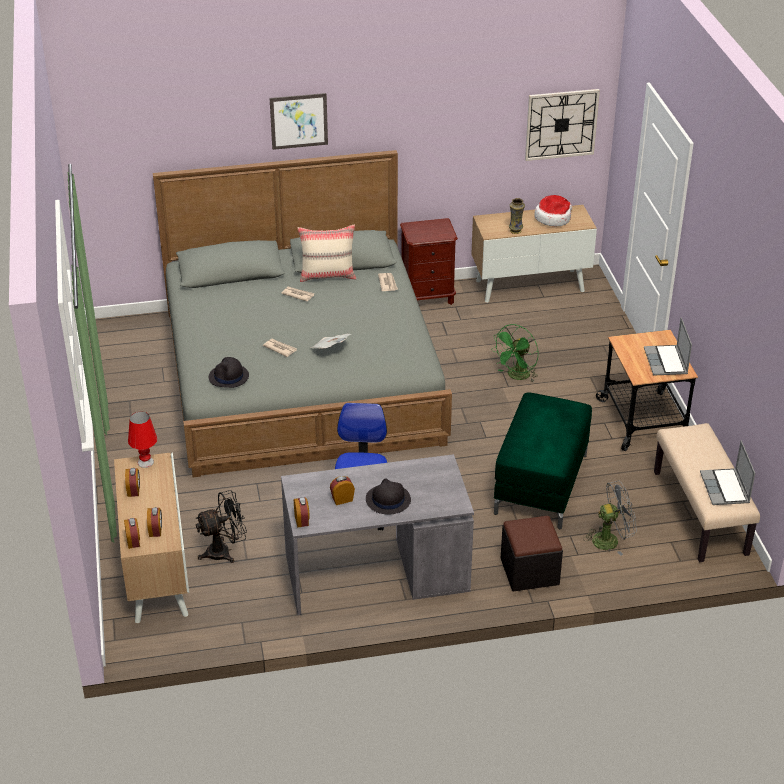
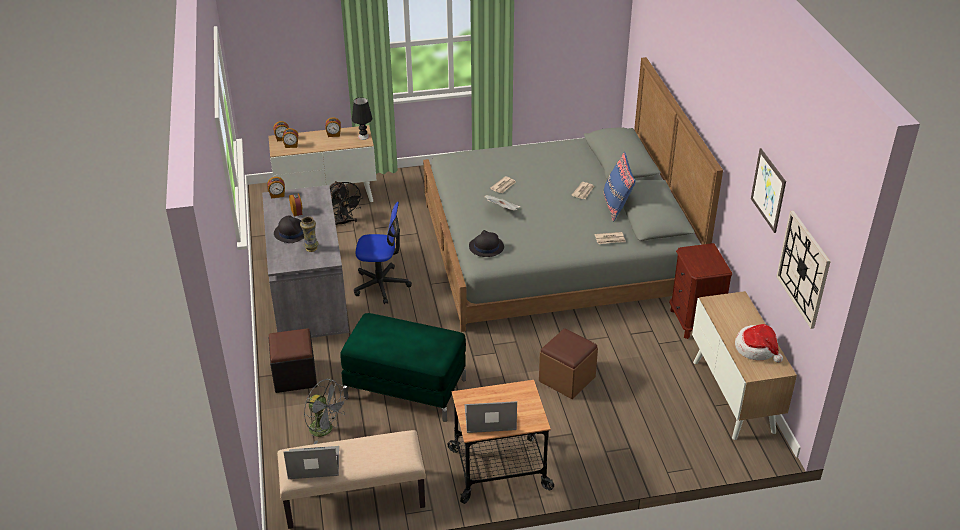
camera: 90 degrees right, 0 degrees up
(145, 462) = (363, 136): red table lamp -> black table lamp
(229, 377) = (465, 165): black hat -> black hat (486, 247)
(299, 121) = (699, 87): picture -> picture (768, 190)
(328, 275) = (617, 206): beige pillow -> blue pillow
(515, 231) = (721, 319): vase -> vase (311, 248)
(516, 376) = (567, 379): green fan -> brown ottoman
(610, 539) = (326, 430): grey fan -> grey fan turned 45 degrees counterclockwise

